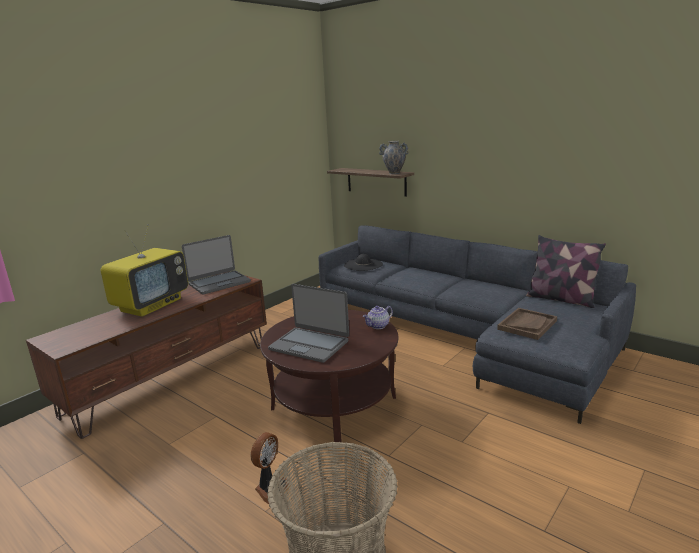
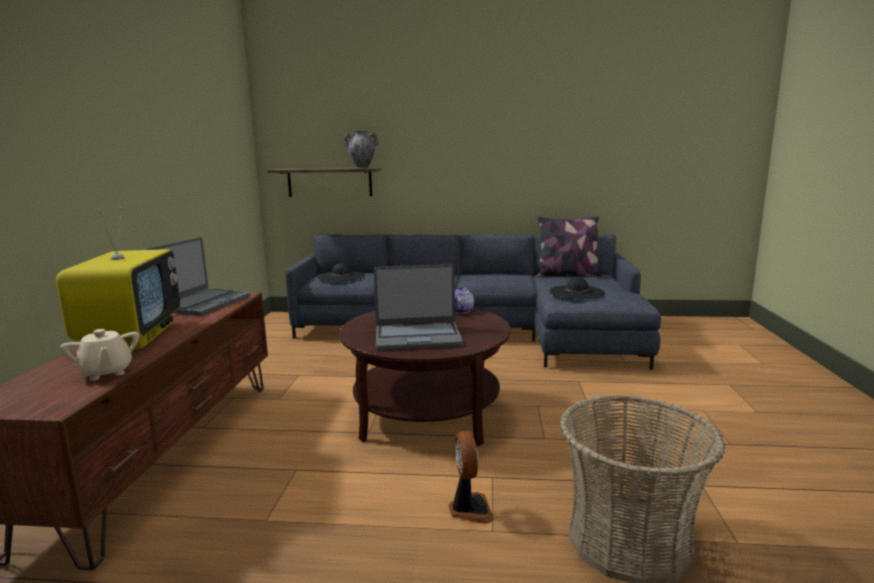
camera: 35 degrees left, 5 degrees down
(107, 330) = (106, 373): none -> beige teapot
(527, 325) = (576, 292): brown tray -> black hat

